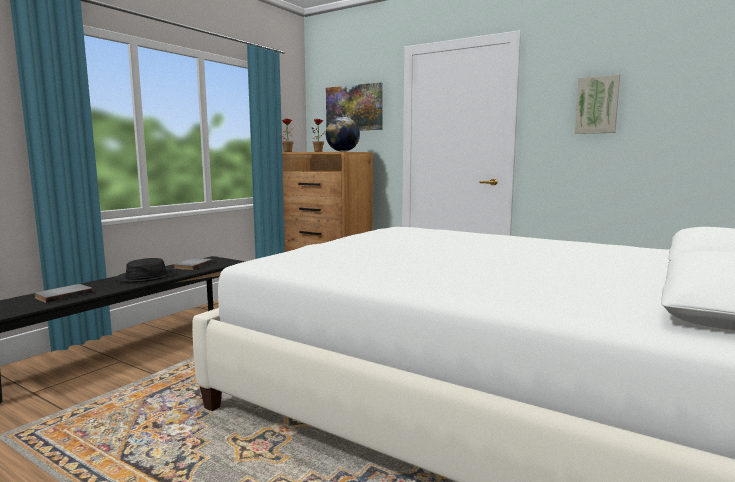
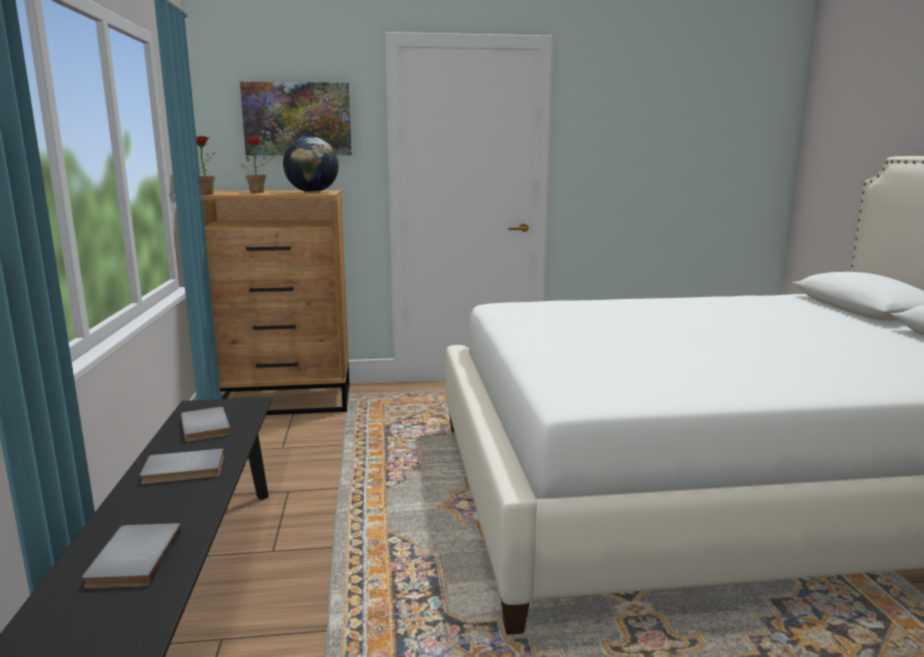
camera: 40 degrees left, 5 degrees up
(146, 276) = (183, 470): black hat -> grey book
(597, 105) = (636, 136): picture -> none

